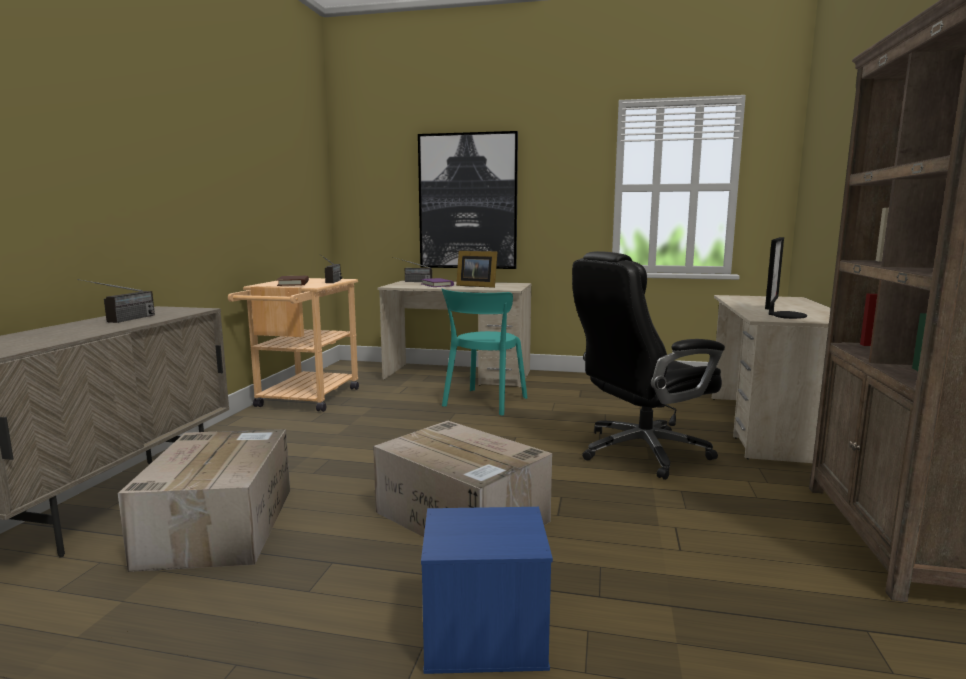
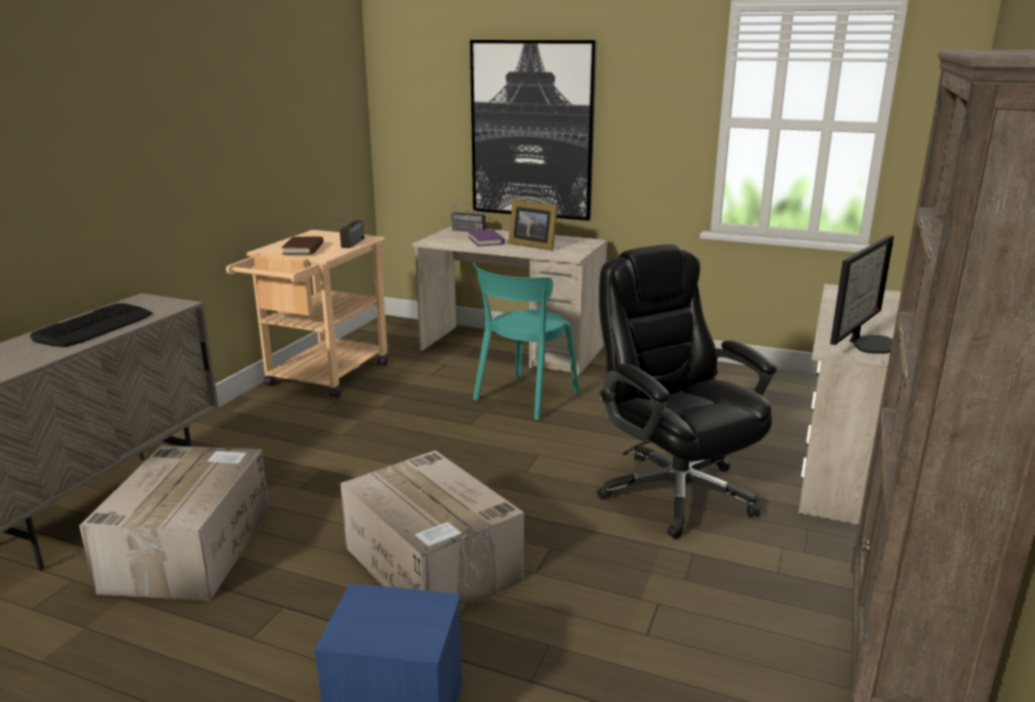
camera: 10 degrees right, 10 degrees up
(122, 320) = (94, 326): radio -> keyboard
(640, 452) = (674, 491): black office chair -> black office chair turned 75 degrees clockwise

